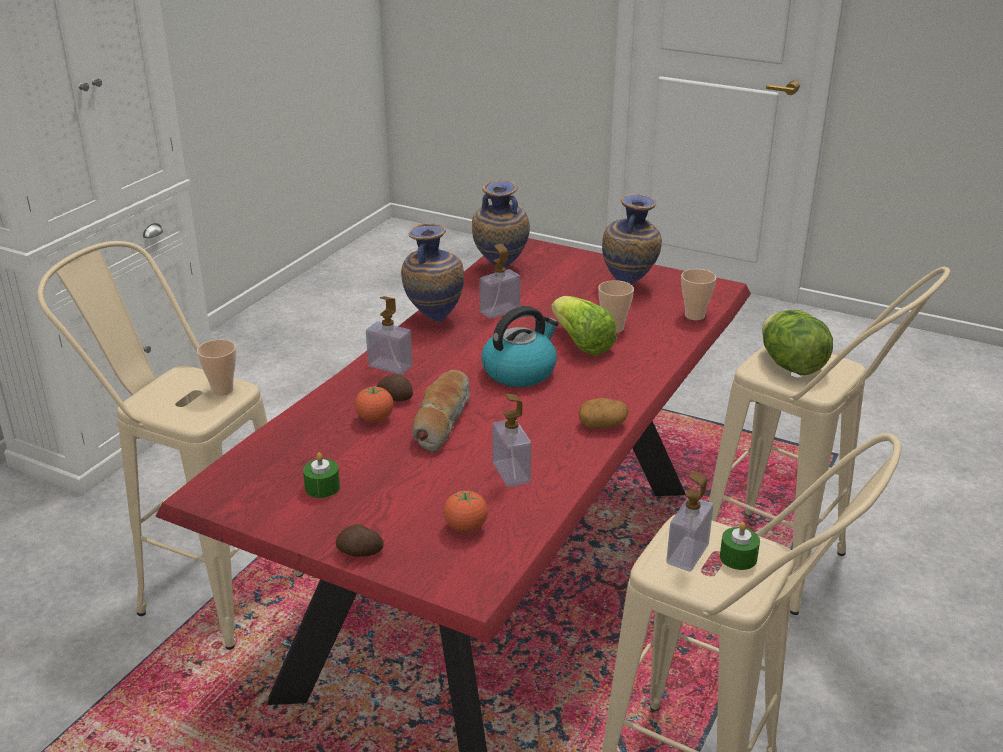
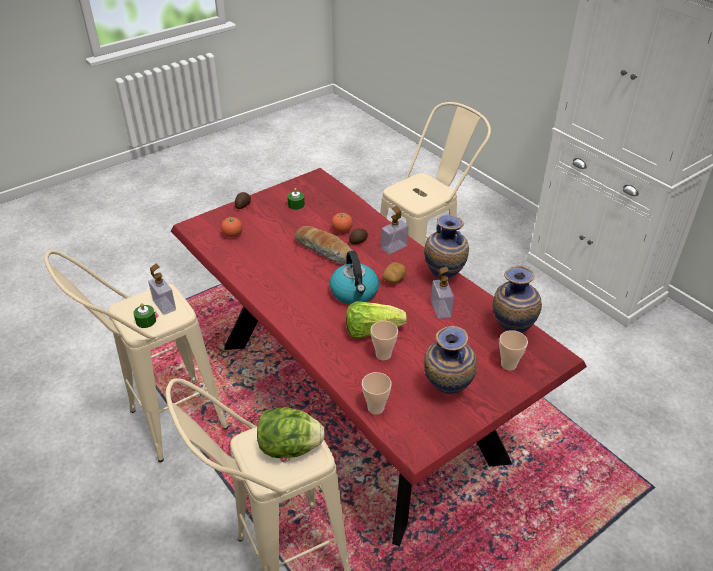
camera: 115 degrees right, 10 degrees up
(222, 390) = (419, 201): cup -> cup (508, 365)
(511, 472) = (260, 259): soap dispenser -> none
(602, 424) = (275, 305): potato -> potato (394, 279)

